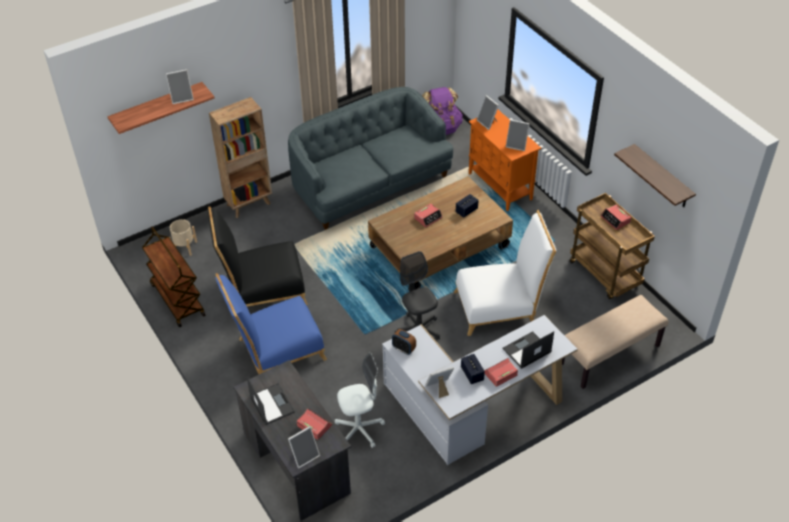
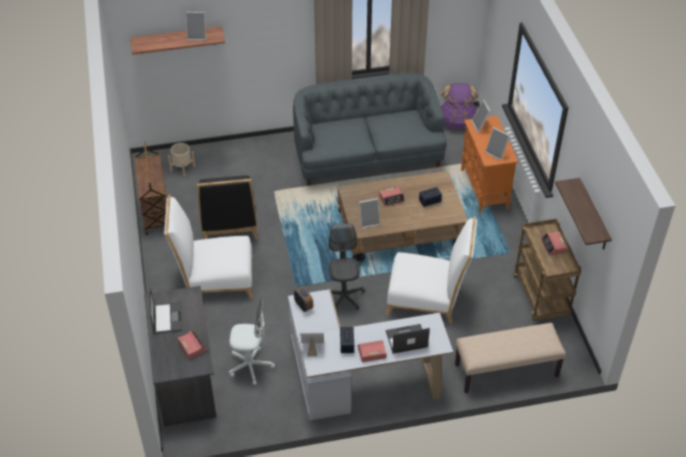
camera: 20 degrees right, 0 degrees up
(249, 204) = (254, 146): brown bookcase -> none
(263, 290) = (229, 223): black chair -> black chair turned 105 degrees counterclockwise
(276, 351) = (214, 278): blue chair -> white chair
(304, 455) = (171, 369): picture frame -> picture frame (369, 221)

